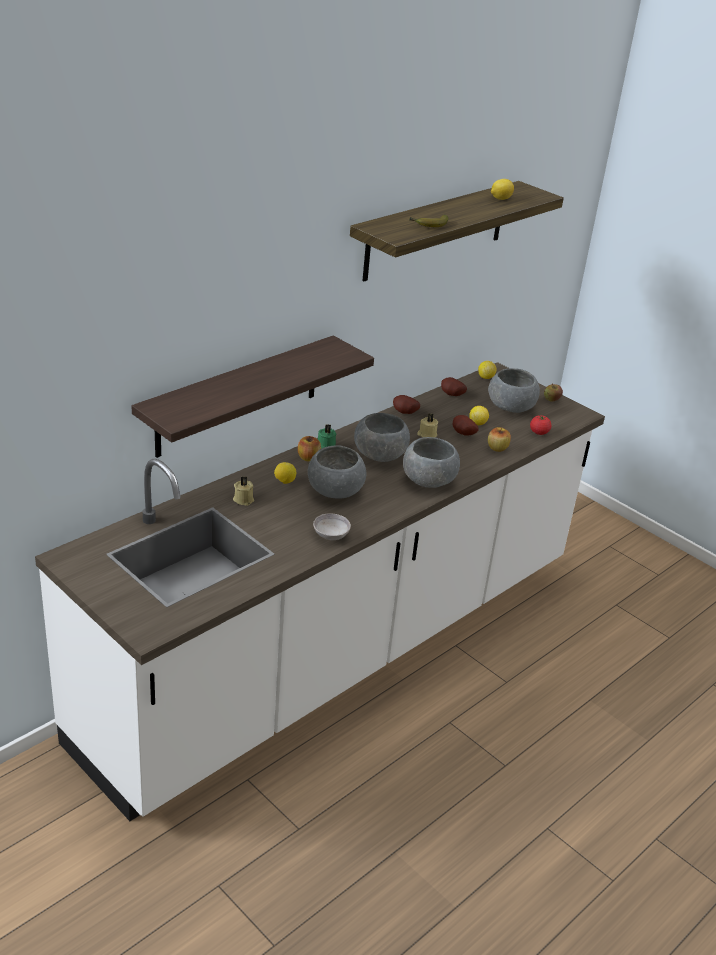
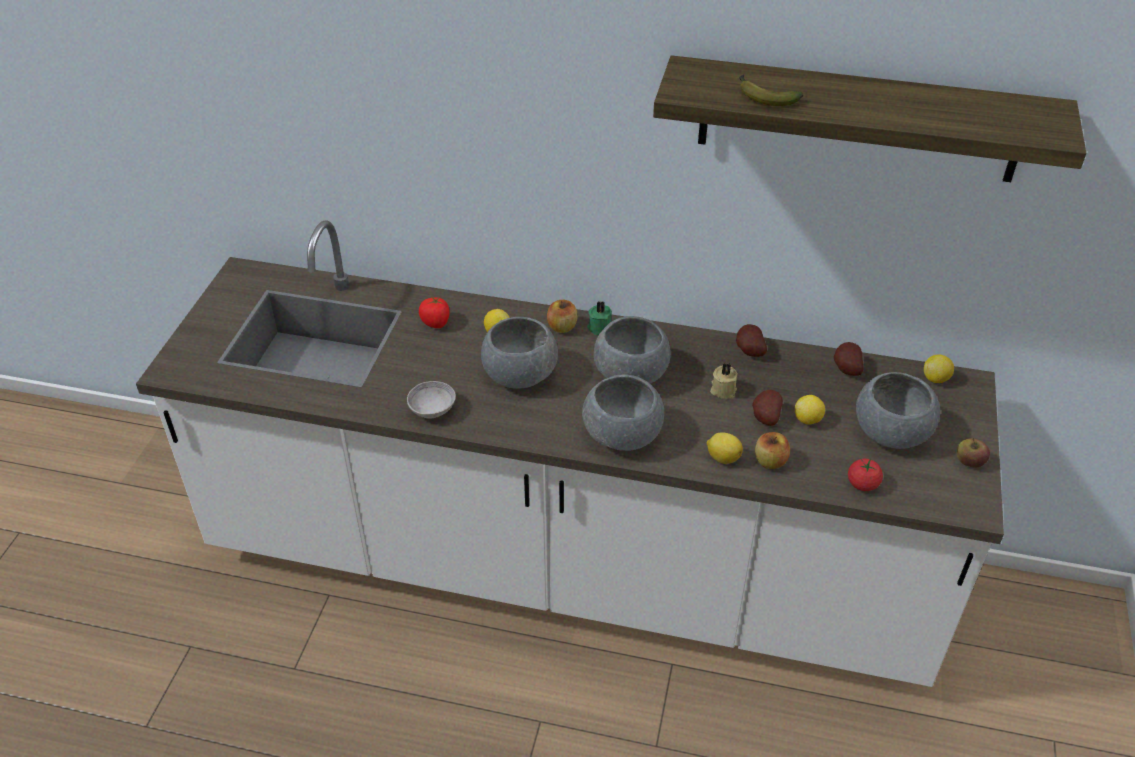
camera: 60 degrees right, 10 degrees up
(238, 396) = (488, 209): shelf -> none
(243, 499) = (435, 322): beige candle -> tomato
(500, 199) = (966, 110): lemon -> lemon (722, 457)

